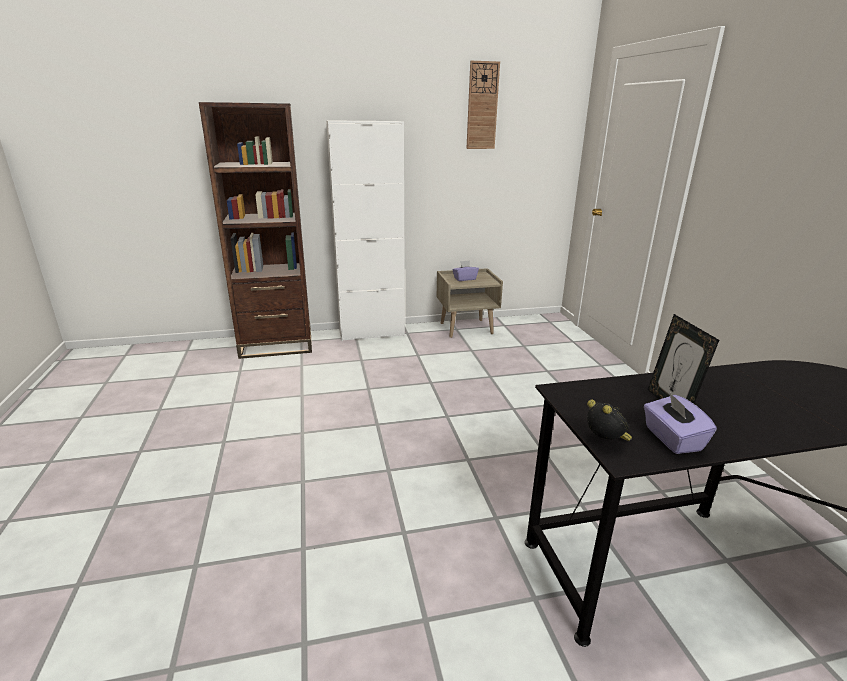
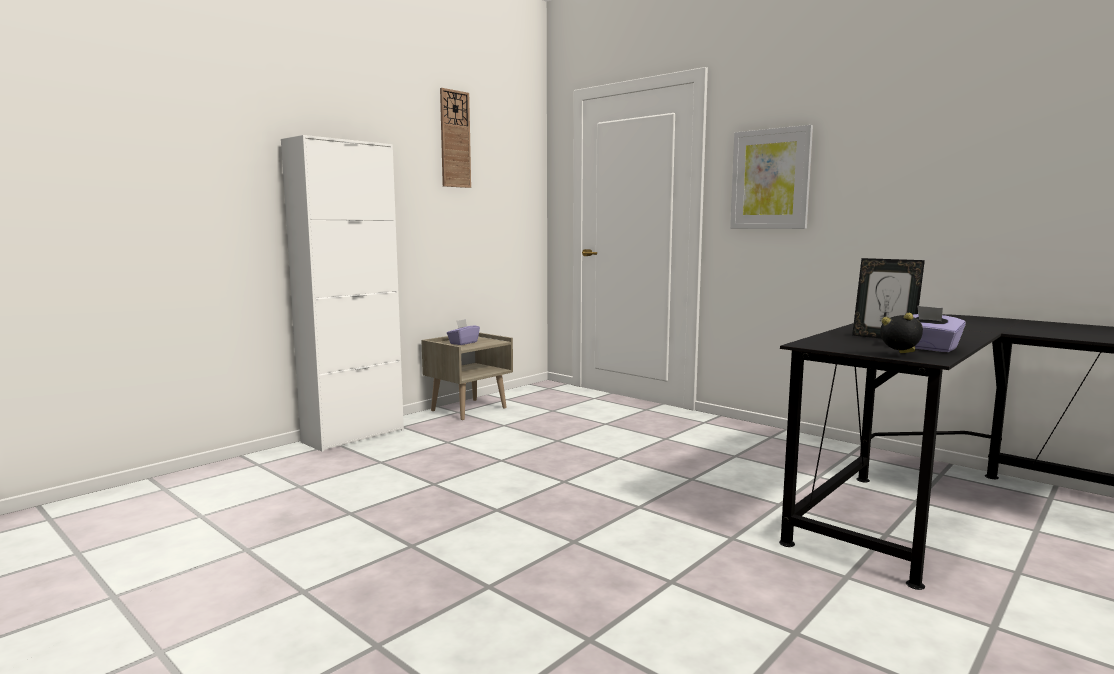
camera: 35 degrees left, 15 degrees down
(276, 345) = (222, 477): brown bookcase -> none
(752, 169) = (770, 179): none -> picture

